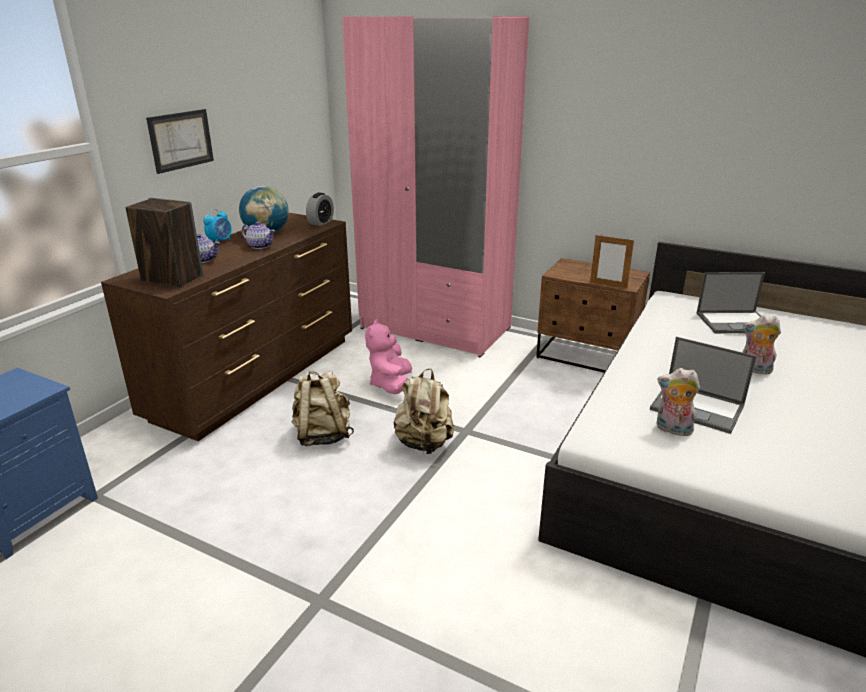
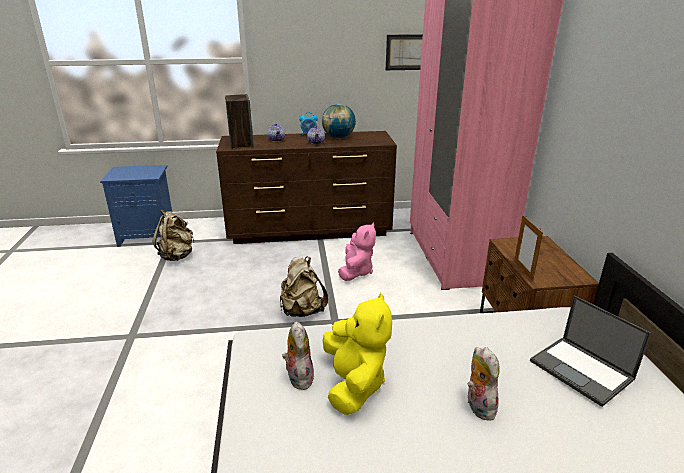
camera: 55 degrees right, 0 degrees up
(181, 140) = (309, 65): picture -> picture (409, 52)
(321, 222) = (381, 141): alarm clock -> none
(322, 435) = (274, 274): beige backpack -> beige backpack (177, 255)
(391, 384) = (356, 271): pink plush toy -> pink plush toy turned 135 degrees clockwise
(698, 407) = (354, 384): laptop -> yellow plush toy

